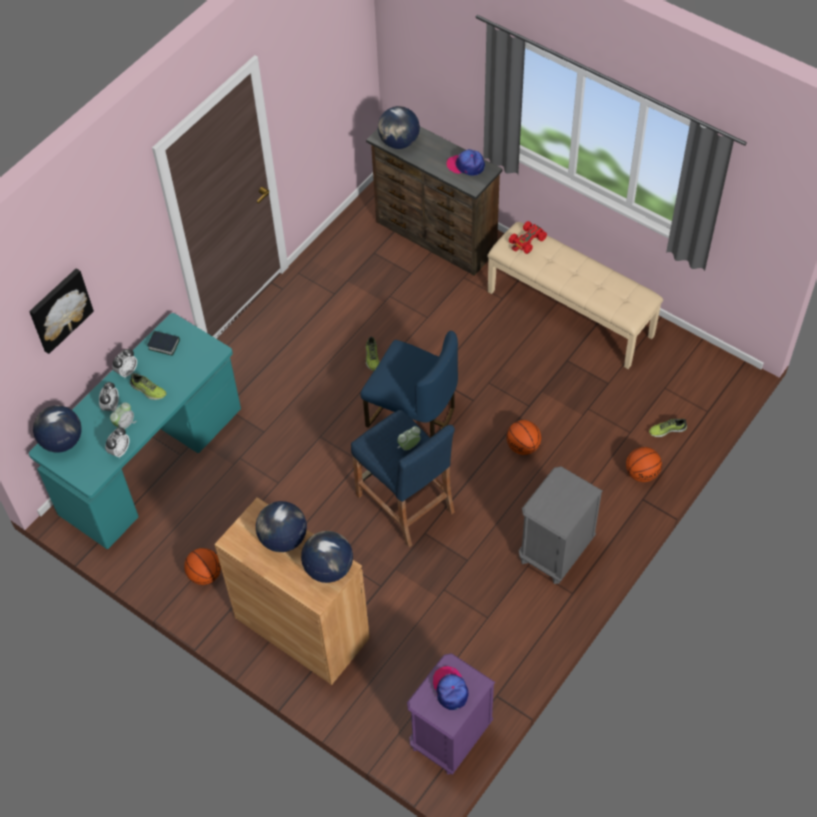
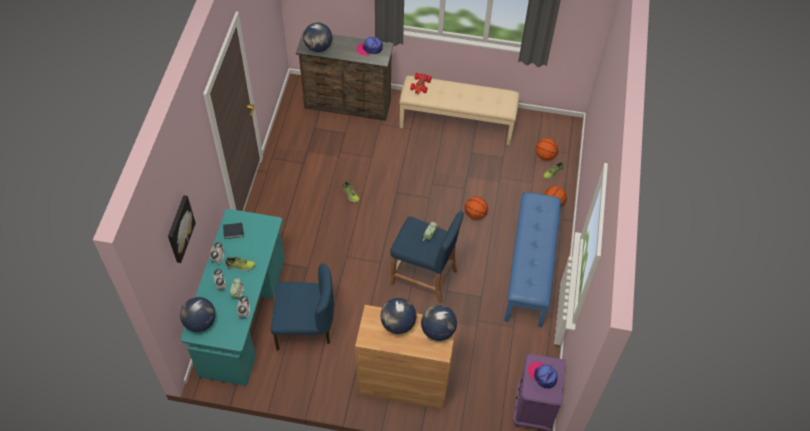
camera: 30 degrees left, 0 degrees up
(205, 574) = (321, 374): basketball -> basketball (544, 156)
(413, 413) = (396, 220): blue chair -> blue chair (305, 327)
(555, 552) = (530, 271): grey nightstand -> blue bench

